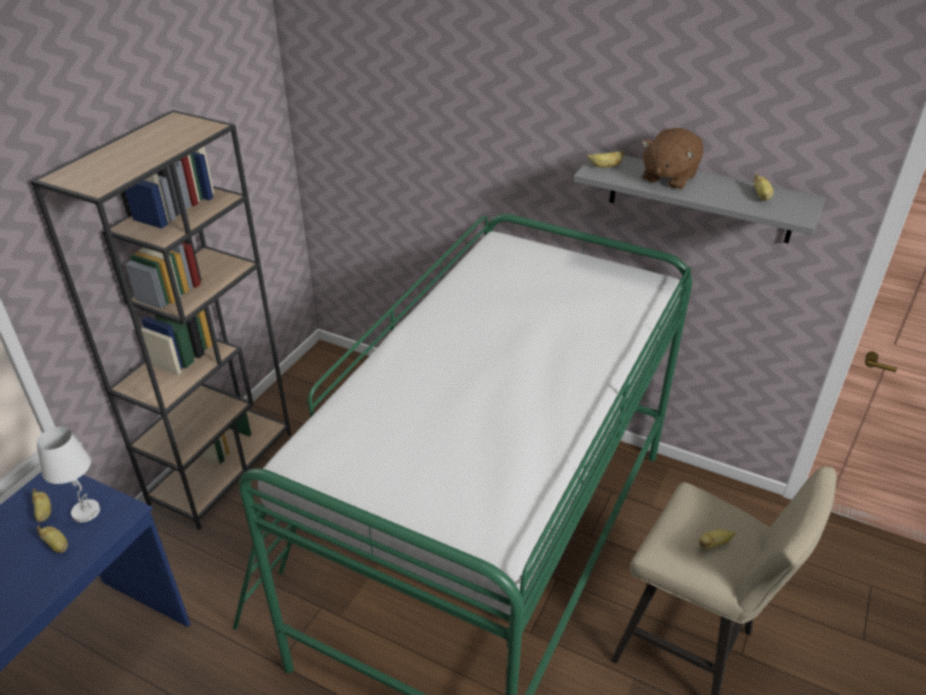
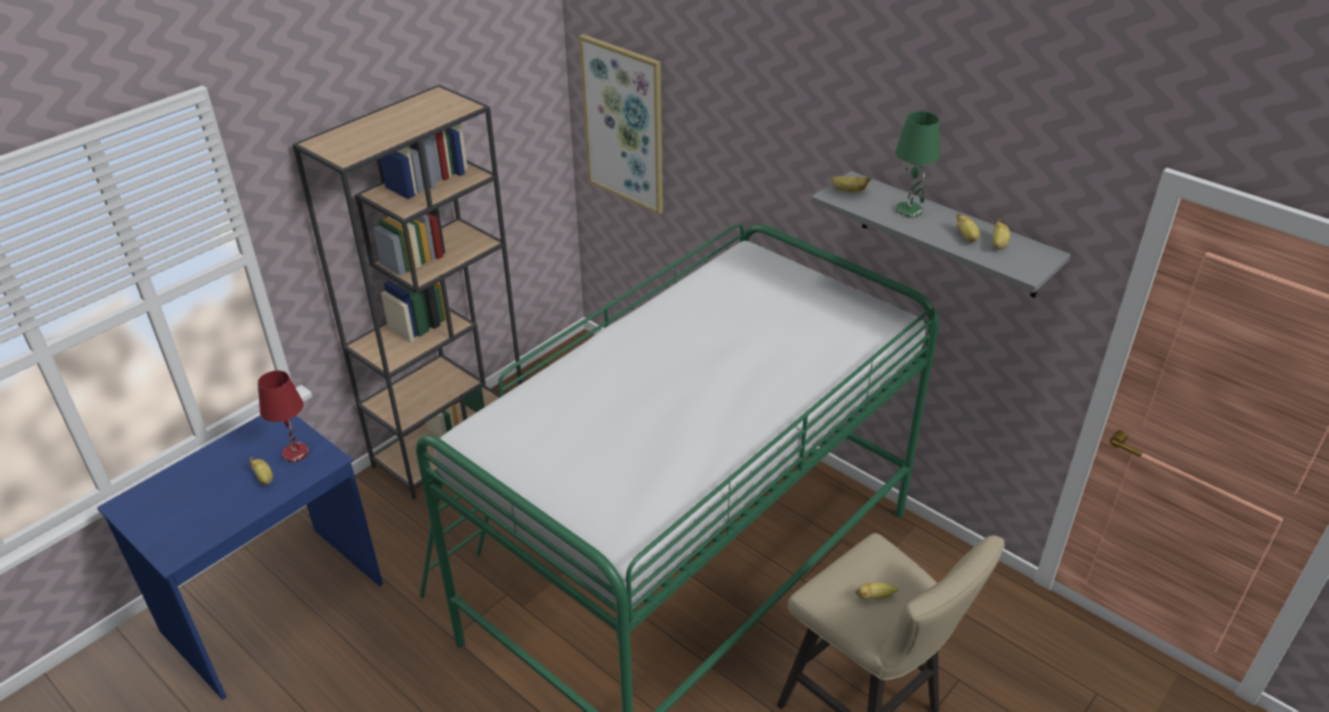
camera: 15 degrees right, 0 degrees up
(44, 513) = (260, 448): banana -> banana (967, 237)
(87, 512) = (296, 453): white table lamp -> red table lamp
(352, 138) = (624, 124): none -> picture
(668, 177) = (909, 211): brown plush toy -> green table lamp

